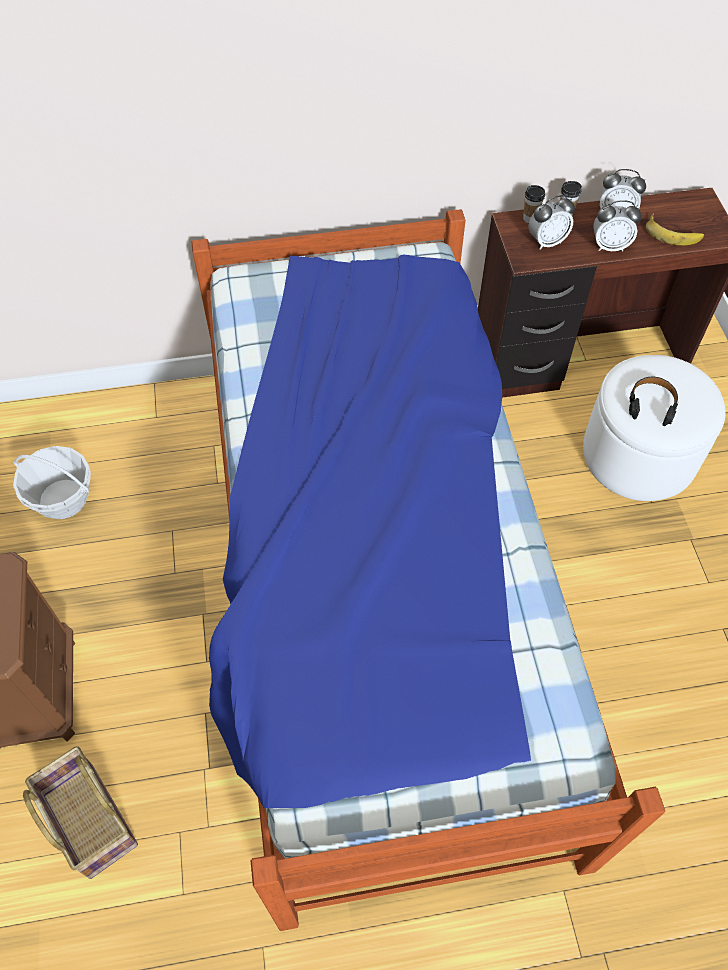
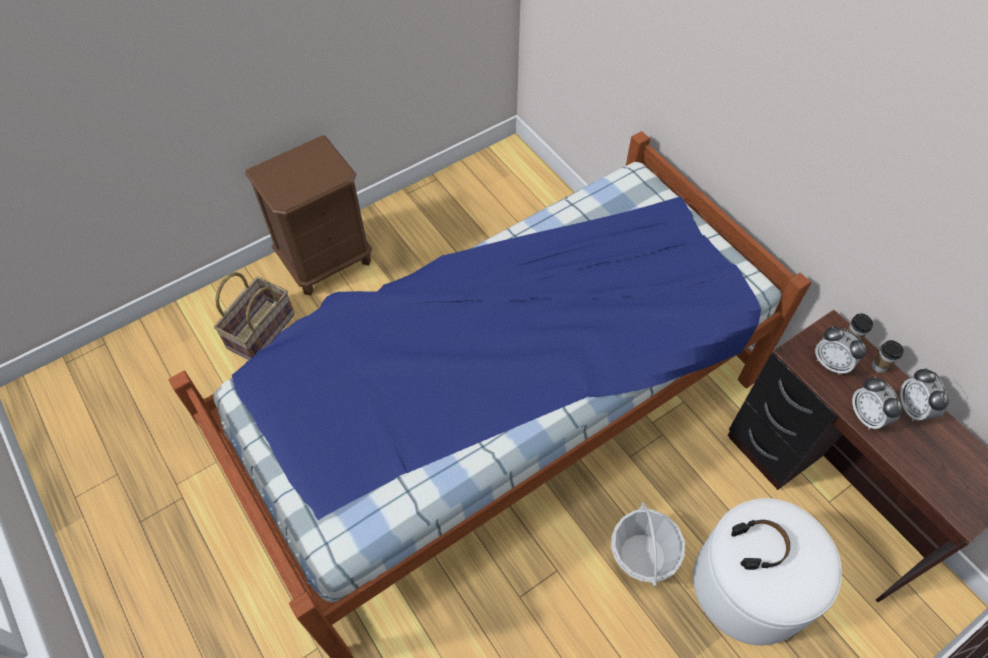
camera: 65 degrees right, 0 degrees up
(63, 499) = (466, 206): basket -> basket (642, 556)
(673, 232) = (931, 467): banana -> none

